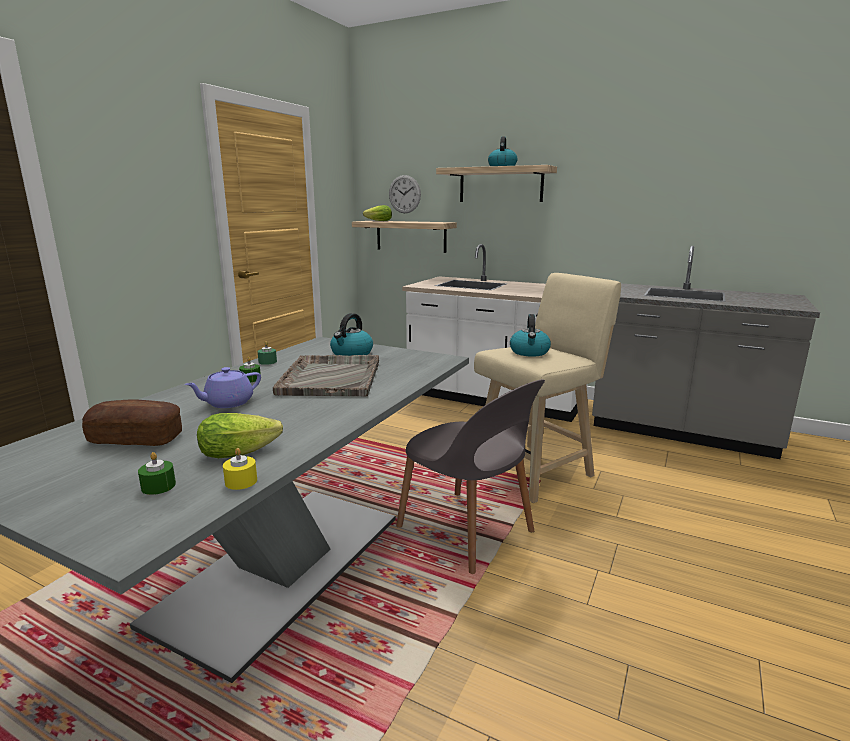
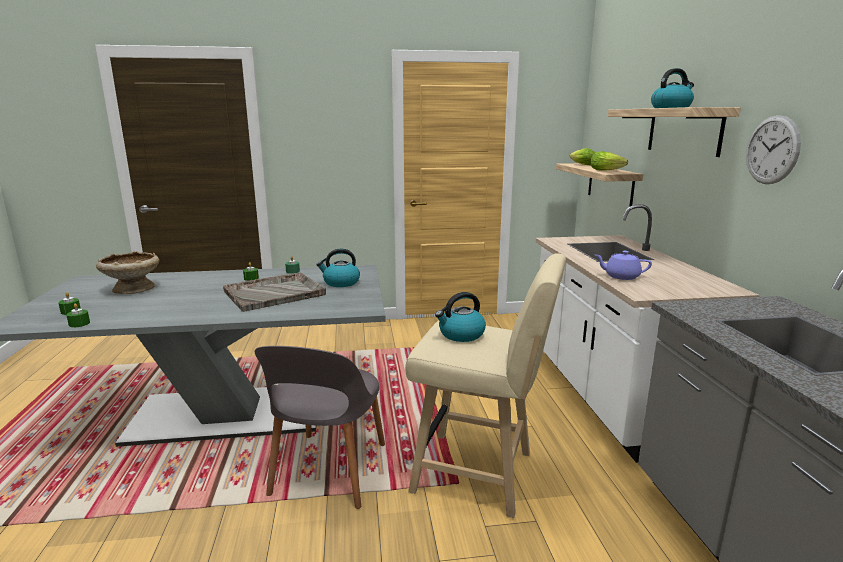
camera: 55 degrees right, 0 degrees up
(136, 439) = (133, 289): bread -> beige bowl
(228, 403) = (201, 287): purple teapot -> purple teapot (621, 276)
(241, 481) = (79, 323): yellow candle -> green candle
(243, 451) = (123, 312): lettuce -> lettuce (608, 170)
(404, 194) = (611, 137): wall clock -> wall clock (772, 150)

